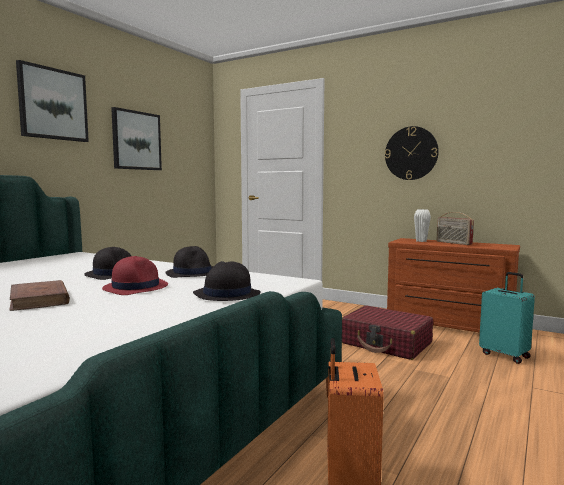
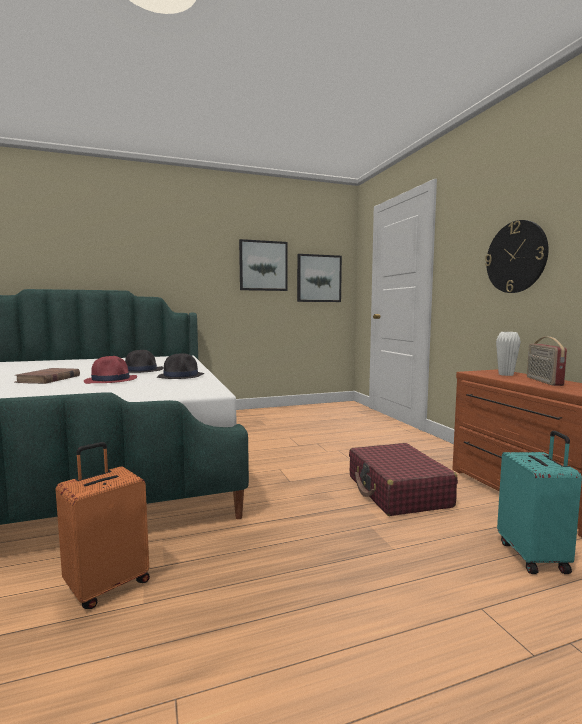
camera: 40 degrees right, 0 degrees up
(53, 104) = (187, 242): picture -> picture (318, 278)
(226, 294) = (127, 393): black hat -> none

